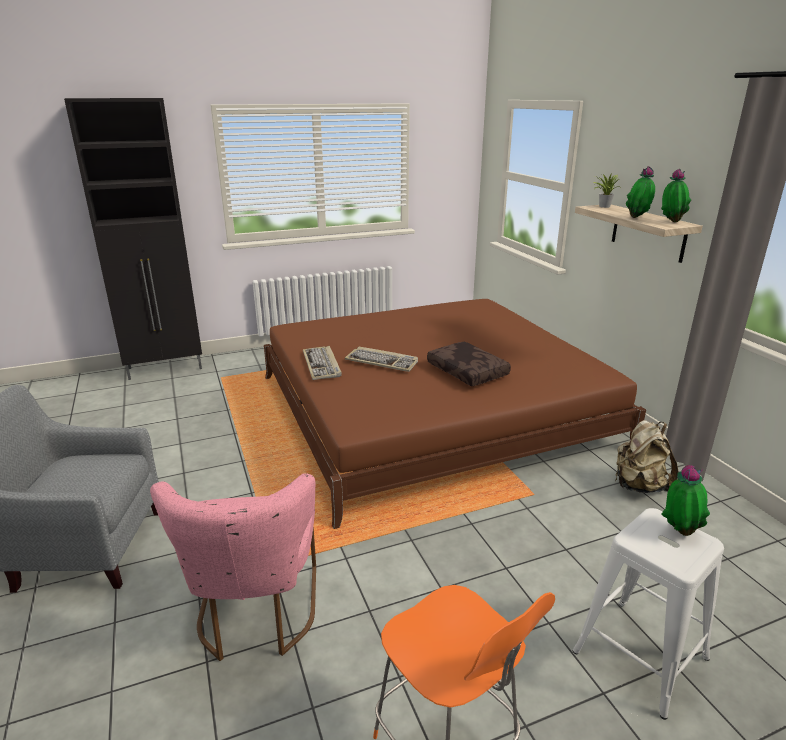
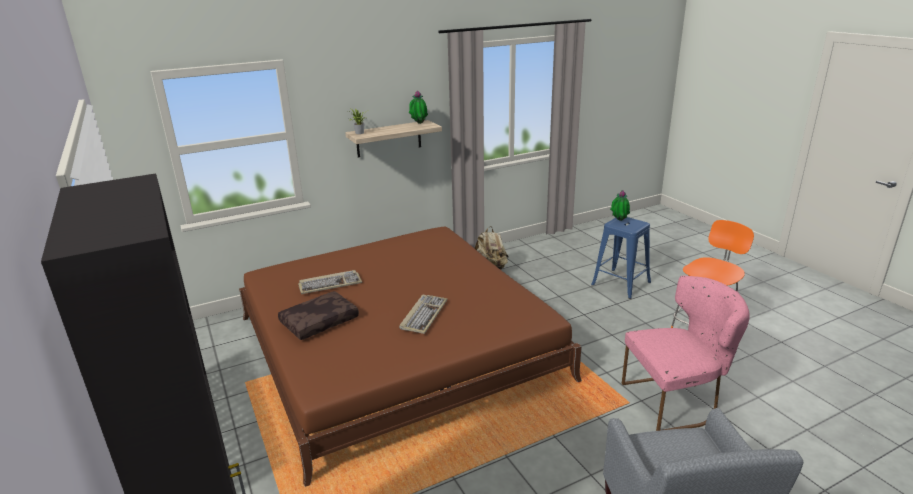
camera: 95 degrees left, 0 degrees up
(322, 365) = (432, 348): keyboard -> keyboard (330, 284)
(468, 371) = (438, 277): brown pillow -> brown pillow (319, 321)
(637, 218) = (405, 128): potted plant -> none
(640, 654) = (620, 283): white stool -> blue stool

